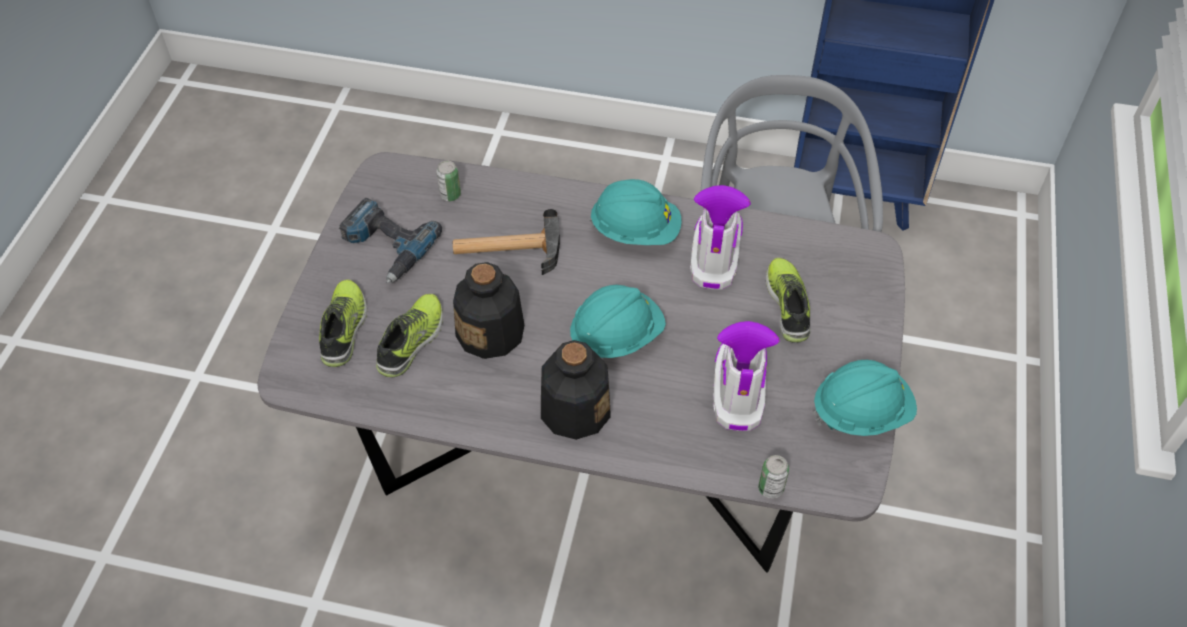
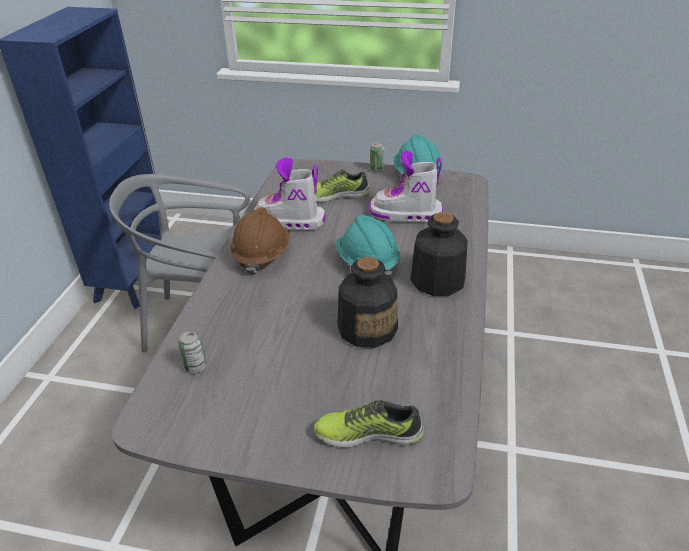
camera: 90 degrees left, 15 degrees down
(386, 247) = (259, 410): power drill -> none
(412, 341) = (381, 378): shoe -> none
(507, 250) = (273, 323): hammer -> none
(635, 231) = (261, 255): turquoise hard hat -> brown hard hat
(770, 488) = (478, 205): can -> can (376, 169)

